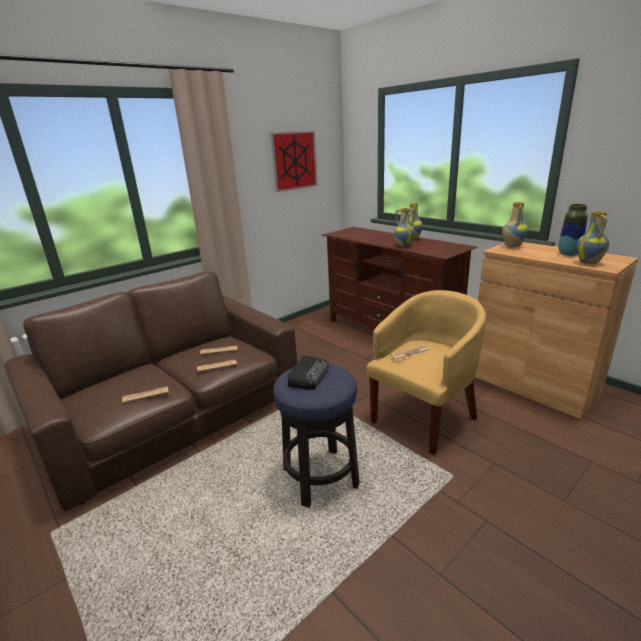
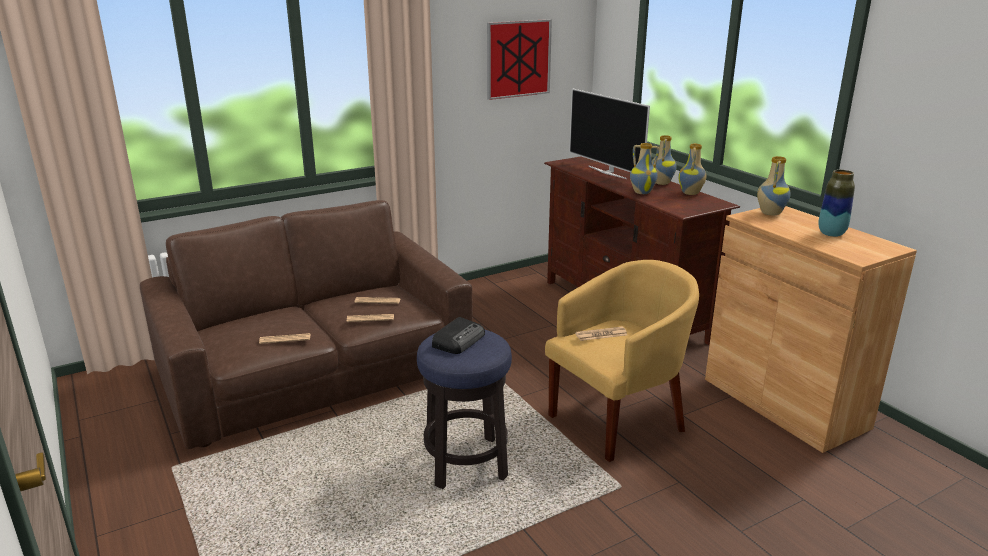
camera: 10 degrees right, 0 degrees up
(370, 236) = (607, 172): none -> television
(589, 262) = (844, 249): vase -> vase (691, 193)

